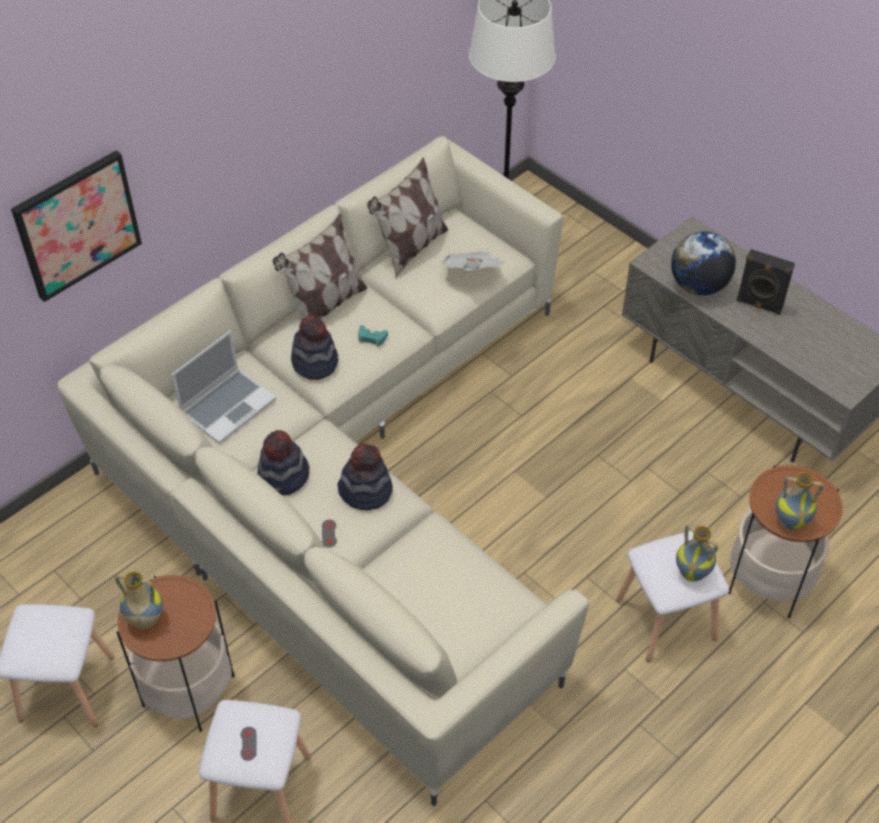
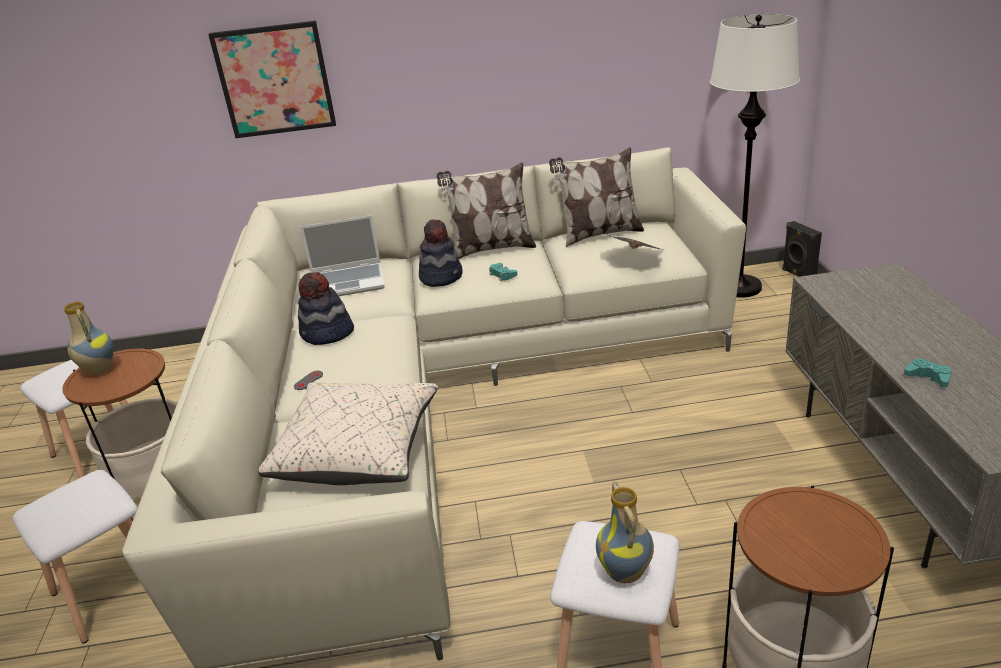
camera: 40 degrees right, 20 degrees down
(248, 743) = (64, 507): grey game controller -> none
(365, 491) = (373, 363): hat -> none
(449, 576) = (358, 451): none -> beige pillow
(698, 285) = (859, 310): globe -> none
(759, 305) = (925, 343): black speaker -> black speaker (797, 275)
(778, 339) = (928, 377): none -> turquoise game controller
(791, 520) = (785, 552): vase -> none

